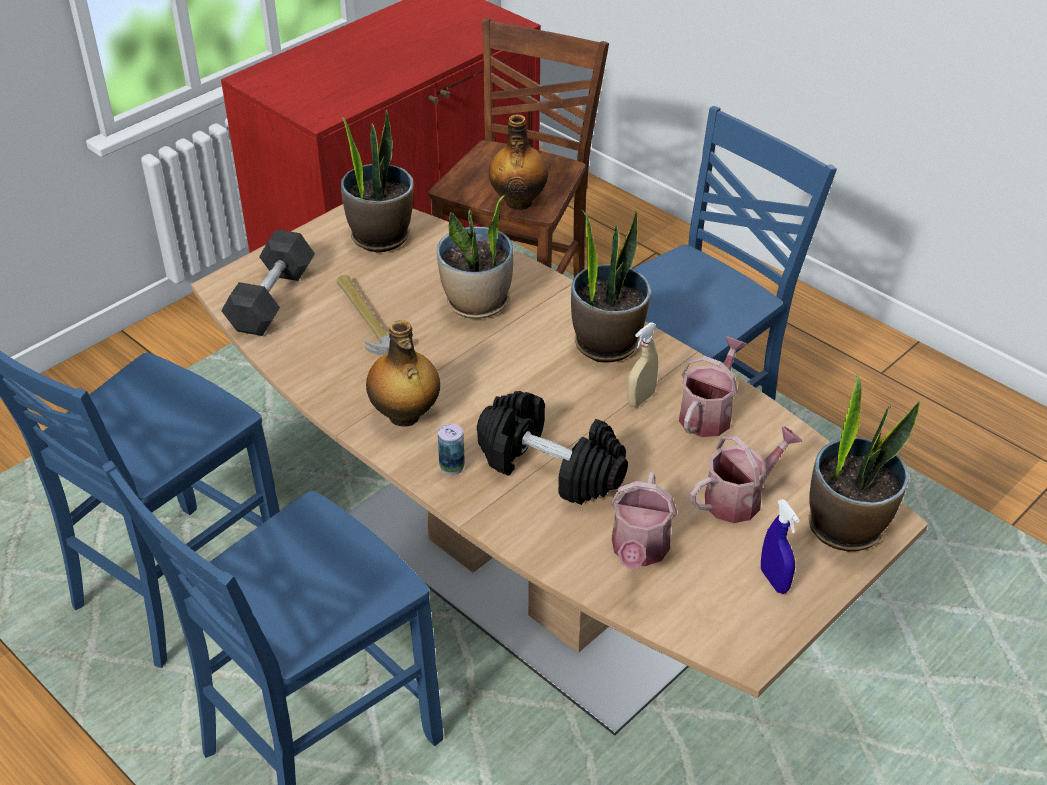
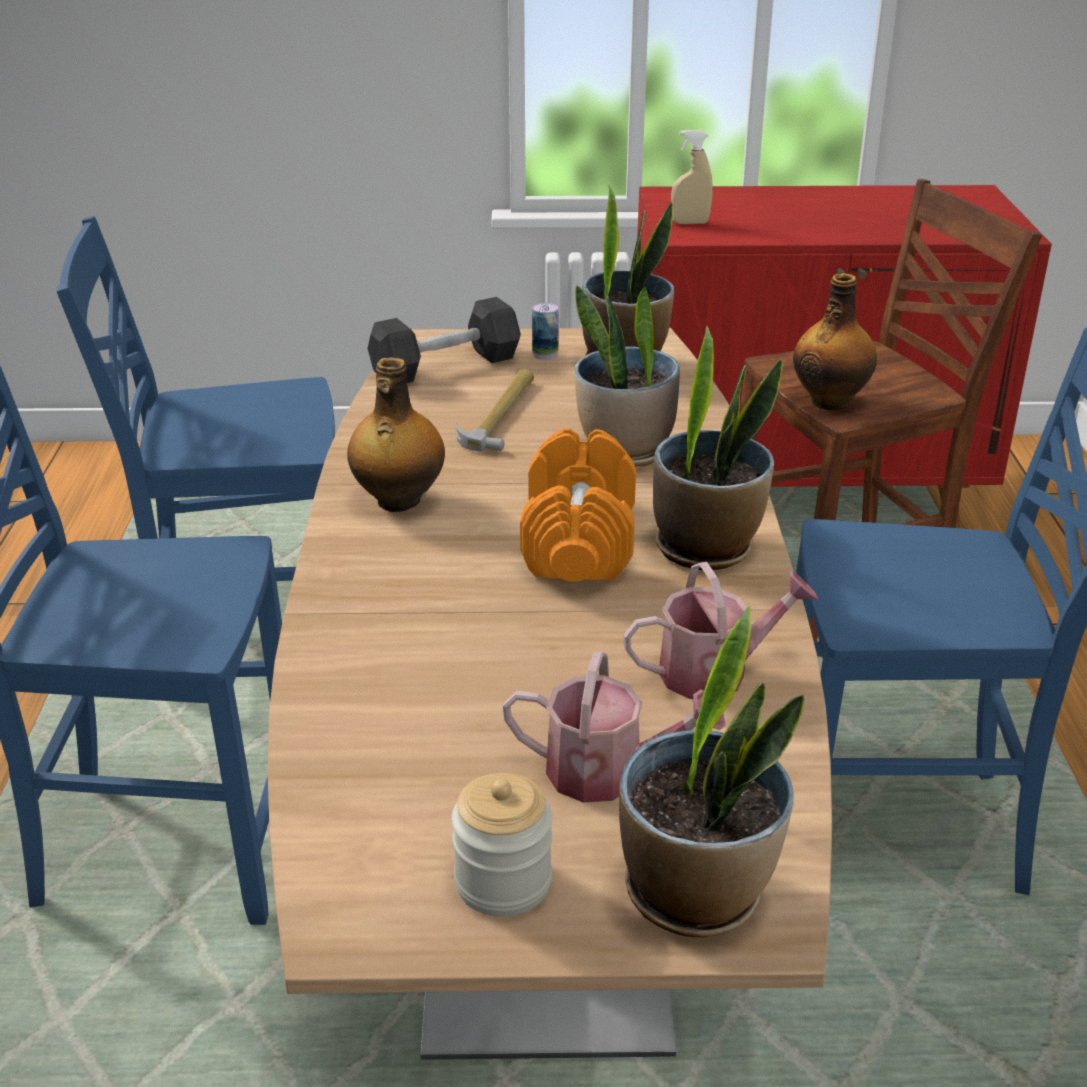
camera: 45 degrees right, 10 degrees down
(452, 467) = (365, 563): can -> can (545, 354)
(542, 379) = (579, 542): none -> orange dumbbell
(551, 467) = (454, 618): black dumbbell -> none
(639, 551) = (406, 746): watering can -> none
(641, 399) = (657, 614): beige spray bottle -> beige spray bottle (690, 223)
(774, 580) = (503, 882): blue spray bottle -> jar

